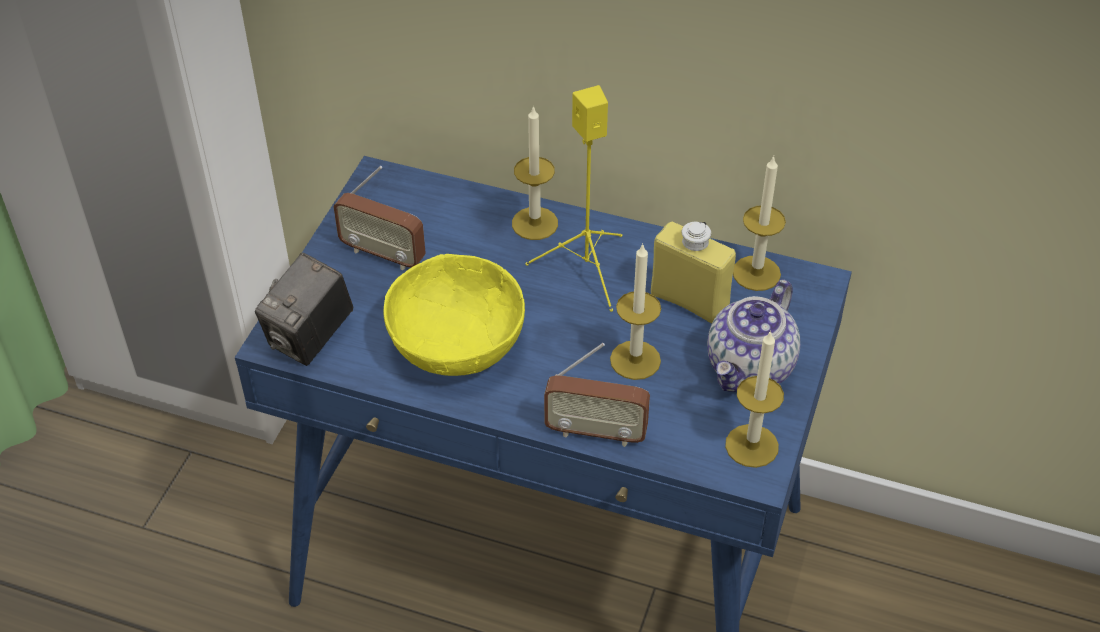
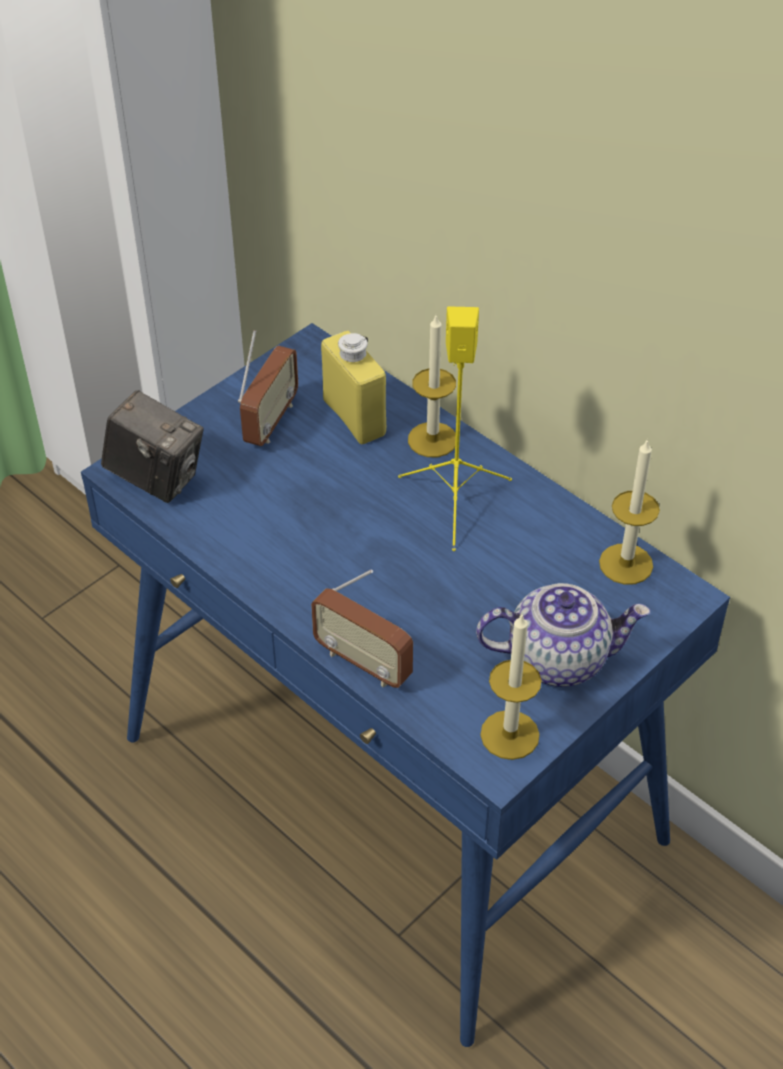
camera: 25 degrees right, 0 degrees up
(310, 338) = (156, 477): camera -> camera turned 120 degrees counterclockwise
(383, 254) = (270, 422): radio -> radio turned 120 degrees counterclockwise
(457, 343) = (285, 529): yellow bowl -> none
(635, 360) = (446, 607): candle -> none
(689, 301) = (538, 568): yellow bottle -> yellow bottle (354, 417)
(751, 368) = (558, 657): teapot -> teapot turned 150 degrees counterclockwise

